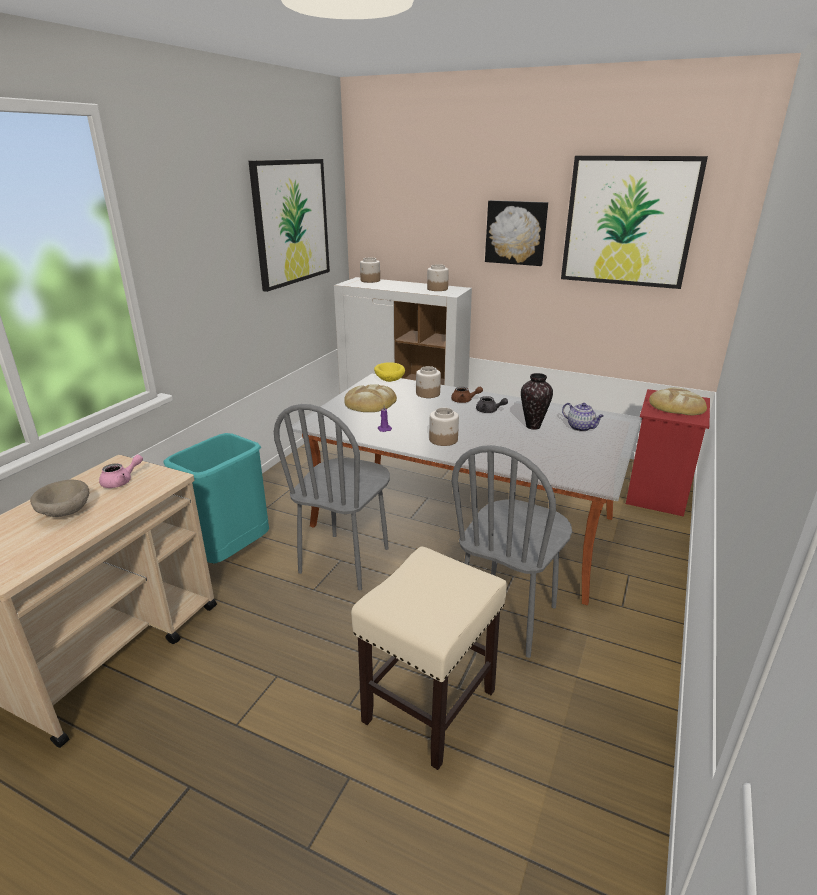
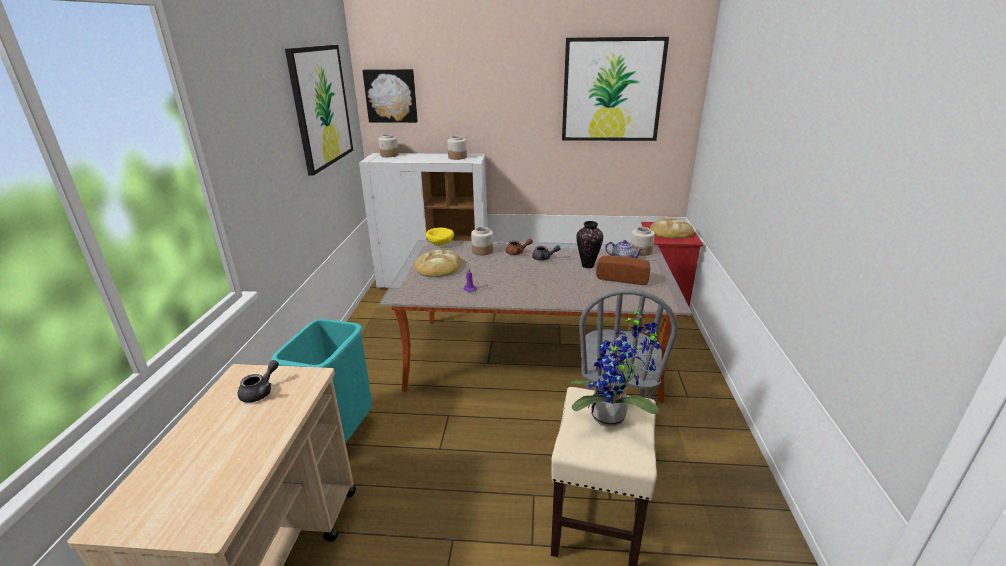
camera: 20 degrees left, 0 degrees up
(64, 513) = (221, 440): beige bowl -> none
(121, 481) = (261, 392): pink teapot -> grey teapot
(345, 560) = (453, 414): grey chair -> none
(442, 587) = (612, 418): none -> potted plant
(443, 440) = (527, 289): jar -> jar (641, 251)
(516, 232) = (520, 104): picture -> picture (391, 96)
(564, 446) = (622, 277): none -> bread

